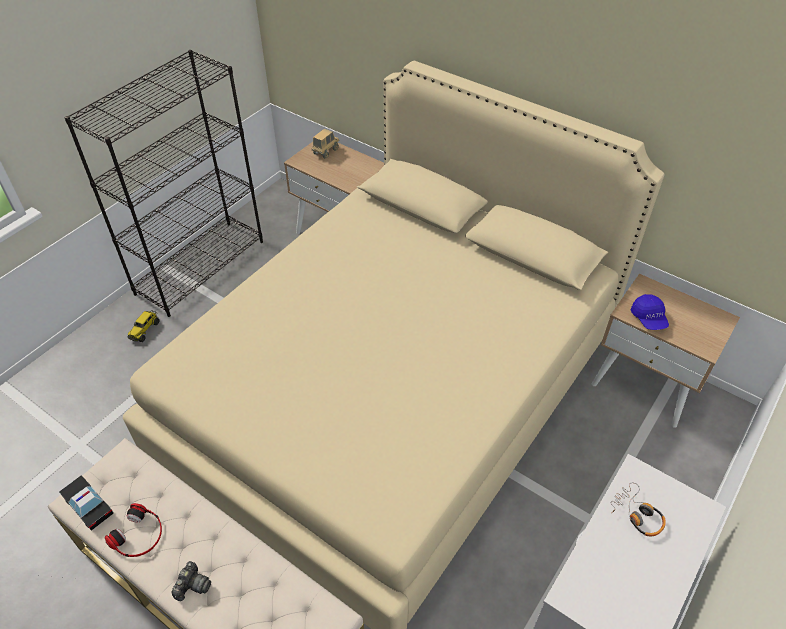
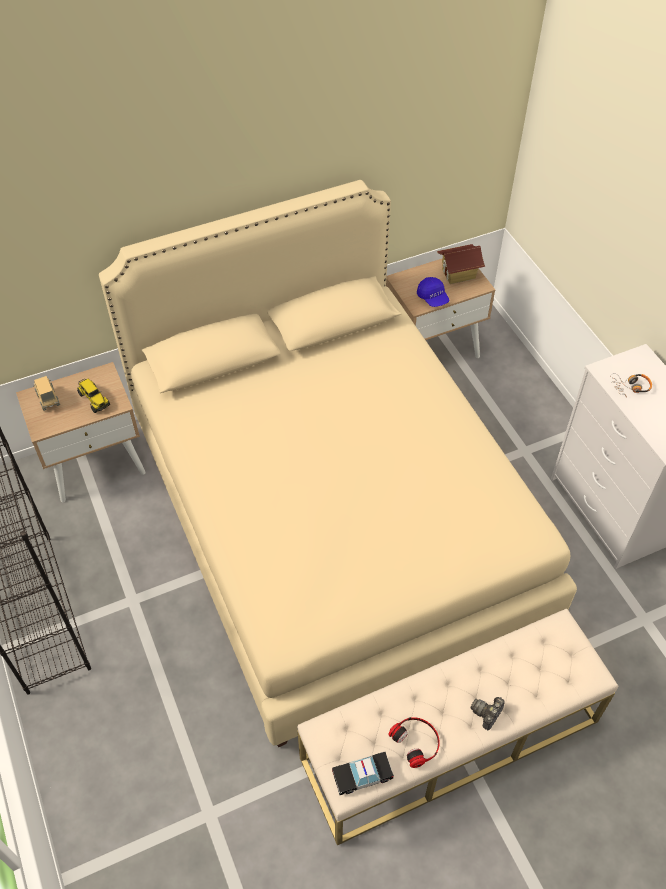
camera: 60 degrees left, 5 degrees up
(145, 330) = (92, 699): toy truck -> toy truck (94, 399)
(192, 586) = (487, 713): camera -> camera turned 105 degrees counterclockwise
(648, 318) = (433, 298): blue cap -> blue cap turned 45 degrees clockwise
(702, 325) = (459, 274): none -> toy house

